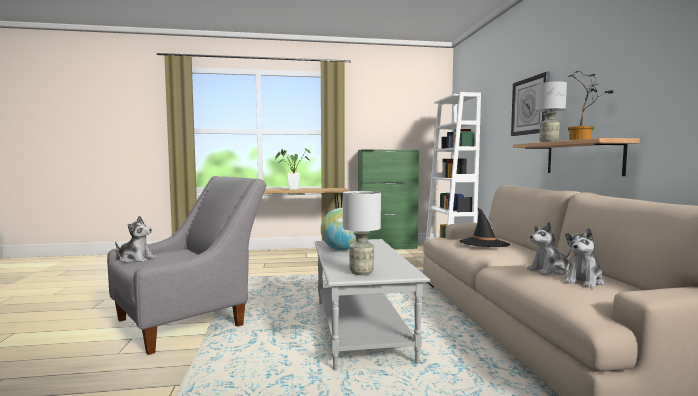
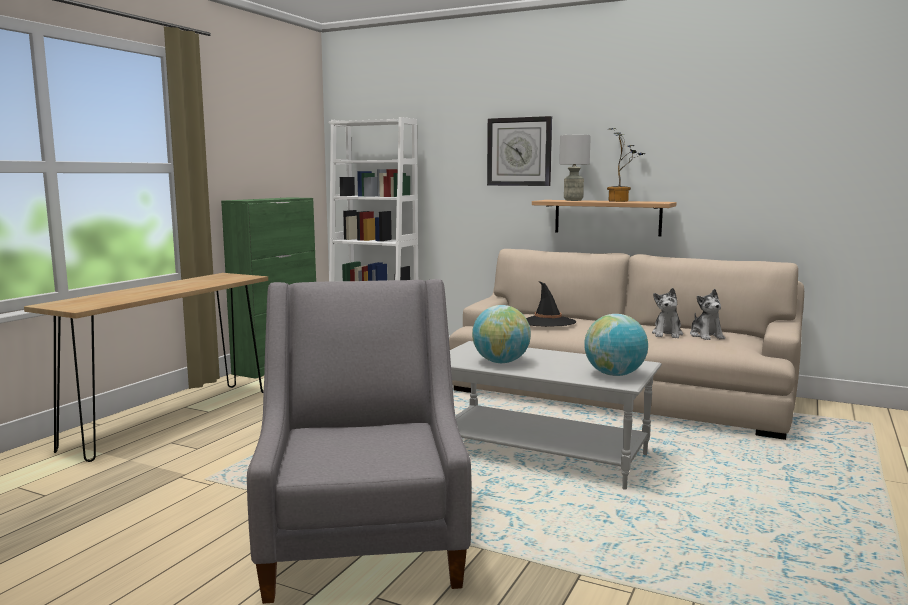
camera: 55 degrees left, 5 degrees up
(136, 259) = (321, 463): plush toy -> none
(291, 189) = (163, 288): potted plant -> none
(361, 272) = (614, 374): grey table lamp -> globe

